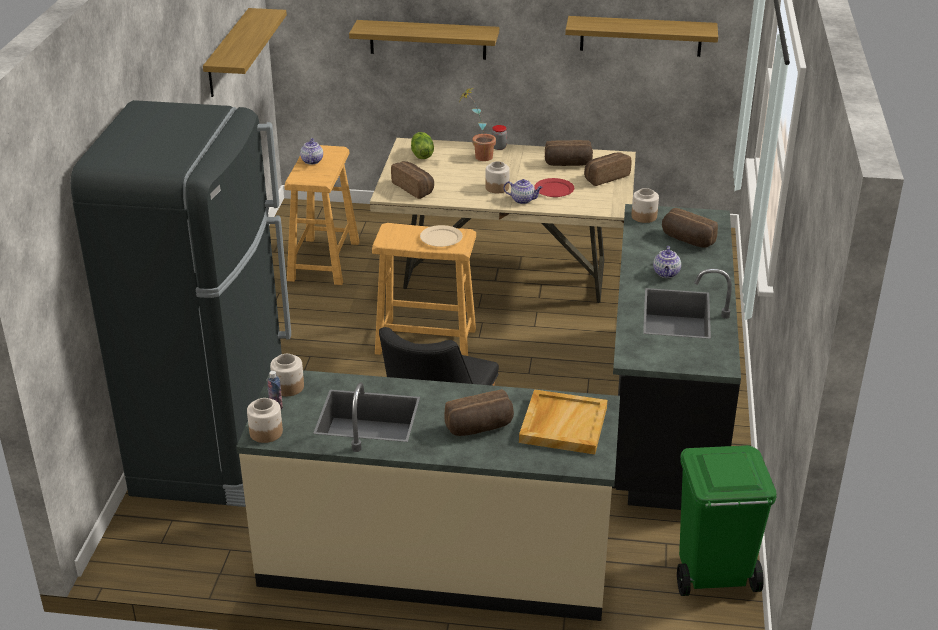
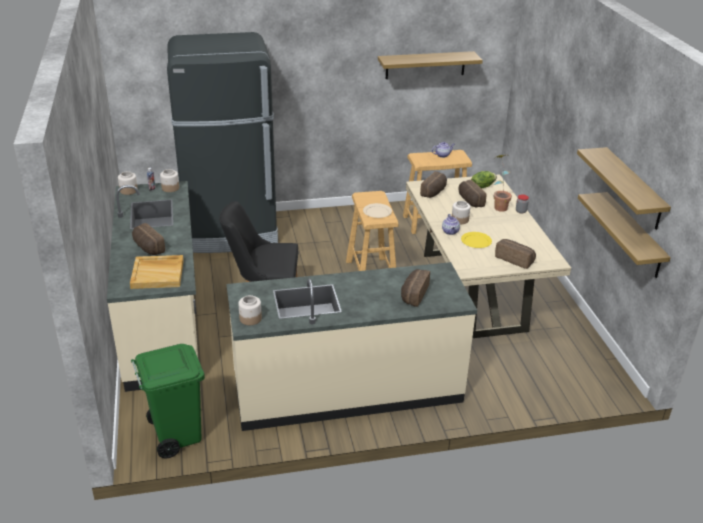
camera: 70 degrees right, 0 degrees up
(427, 39) = (554, 124): shelf -> shelf (633, 235)
(554, 189) = (476, 241): red plate -> yellow plate
(568, 164) = (521, 241): bread -> bread (469, 201)
(644, 217) = (436, 272): jar -> jar (250, 319)
(663, 411) = (347, 389): black counter -> beige counter
(666, 274) = (357, 291): teapot -> none

